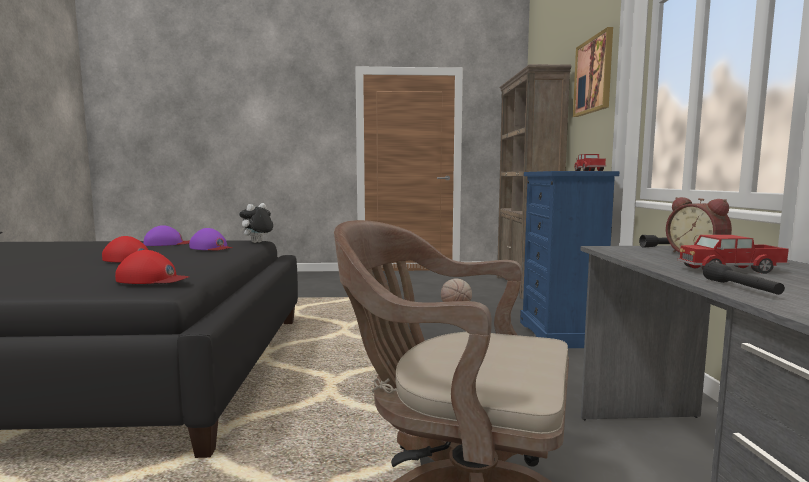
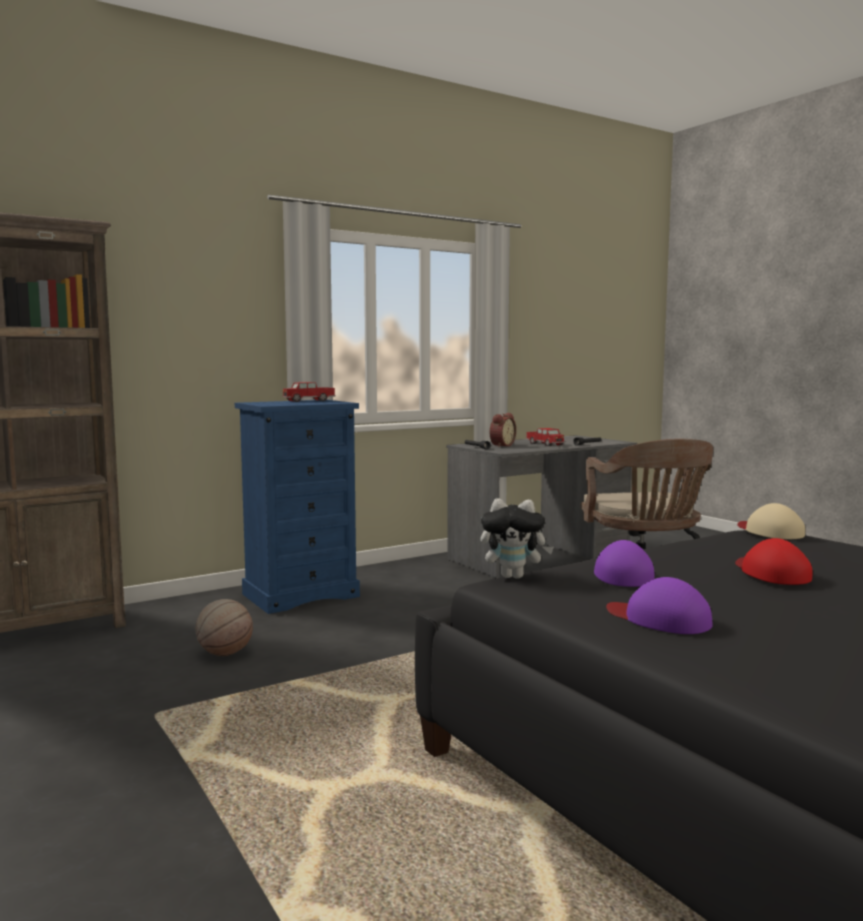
camera: 120 degrees left, 0 degrees up
(152, 279) = (769, 531): red cap -> beige cap
(593, 75) = (173, 270): picture -> none

